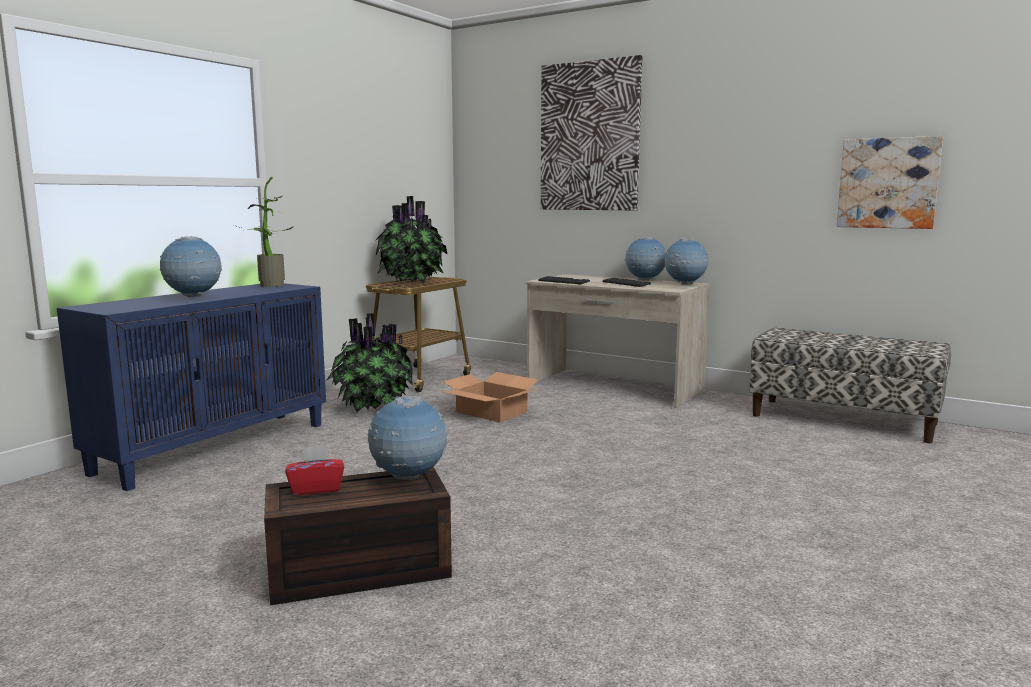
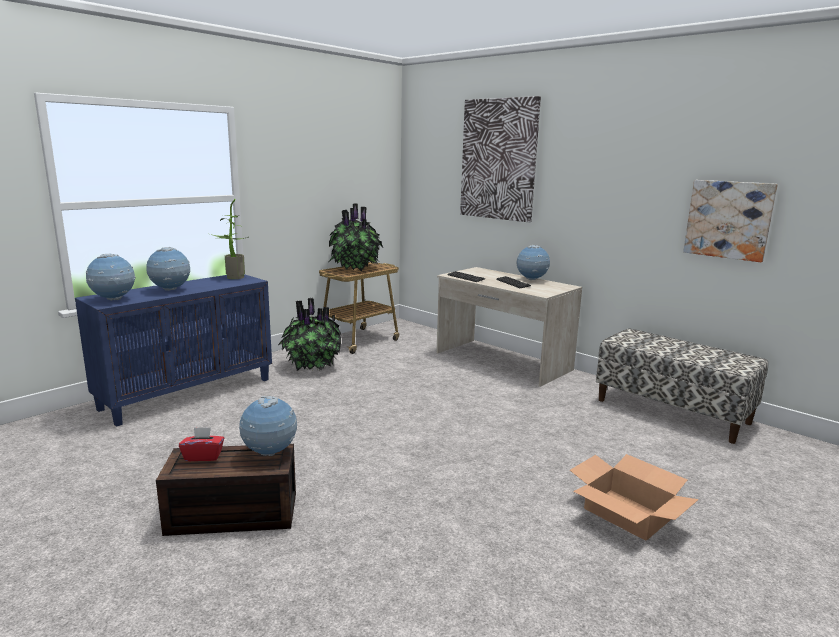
camera: 10 degrees right, 5 degrees up
(491, 412) = (395, 378): cardboard box -> cardboard box (627, 514)
(685, 284) = (560, 287): globe -> globe (113, 300)

